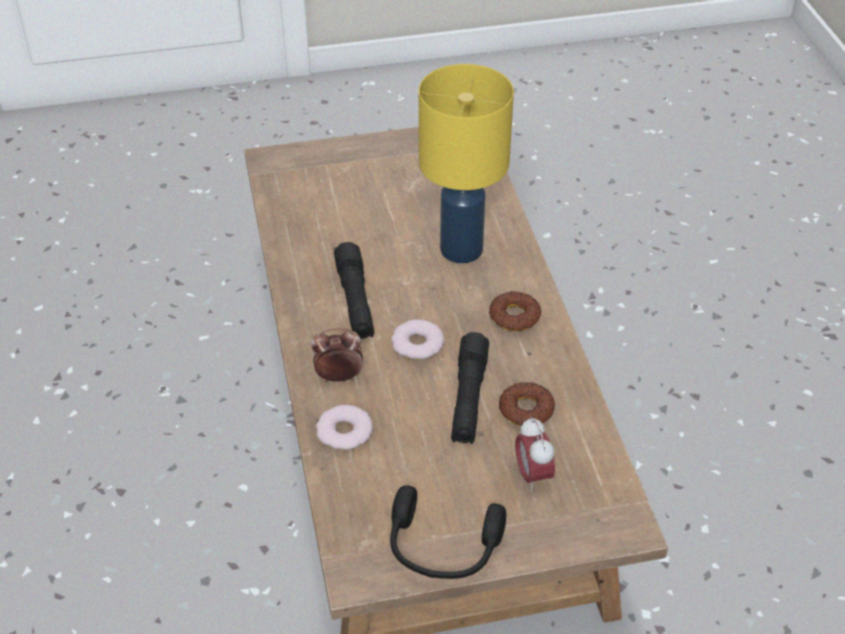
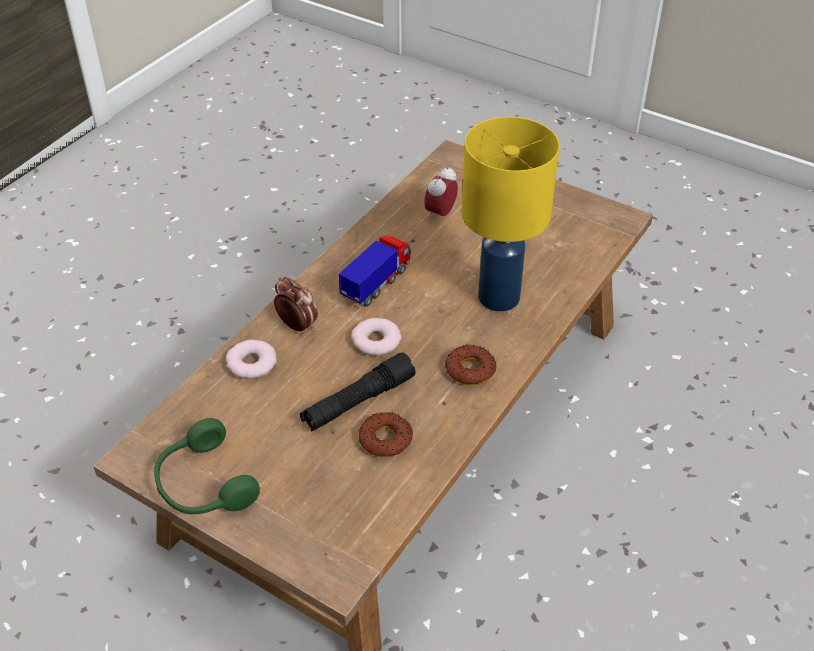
camera: 45 degrees right, 0 degrees up
(355, 301) = (376, 284): black flashlight -> toy truck
(442, 549) = (202, 485): black headphones -> green headphones
(532, 475) = (325, 486): alarm clock -> alarm clock (440, 214)

